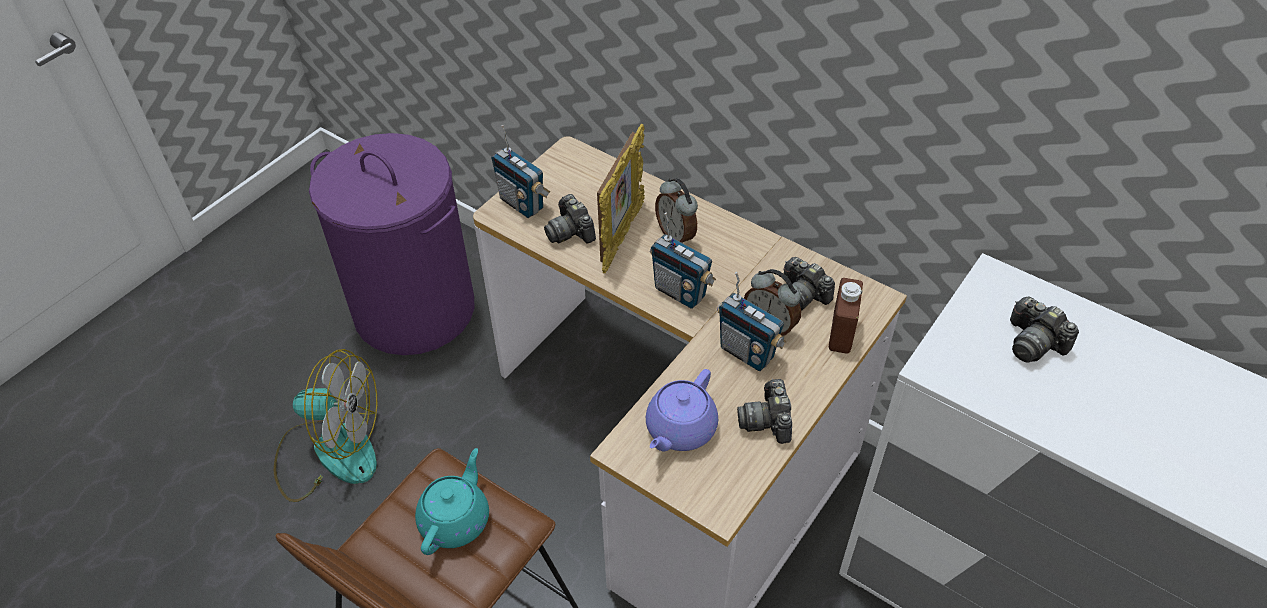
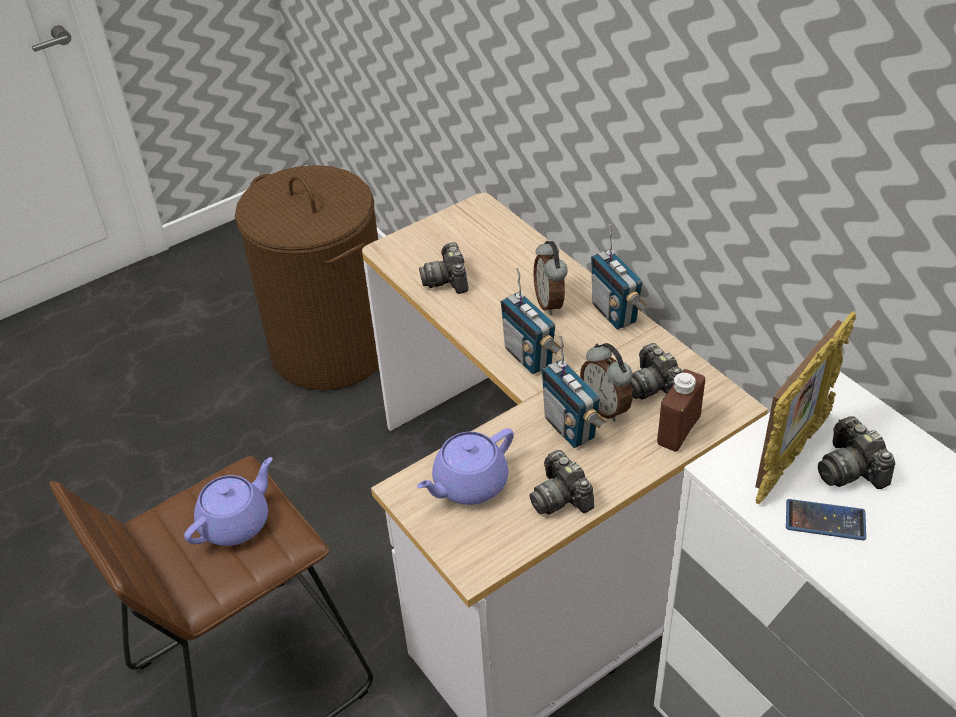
camera: 20 degrees right, 5 degrees down
(330, 452) = (204, 460): fan -> none
(413, 310) = (330, 349): purple laundry basket -> brown laundry basket
(456, 519) = (236, 522): turquoise teapot -> purple teapot
(522, 203) = (413, 246): radio -> radio (614, 313)
(621, 237) = (494, 294): picture frame -> picture frame (790, 457)
(767, 421) = (561, 497): camera -> camera turned 45 degrees counterclockwise
(1034, 394) = (825, 520): none -> phone

